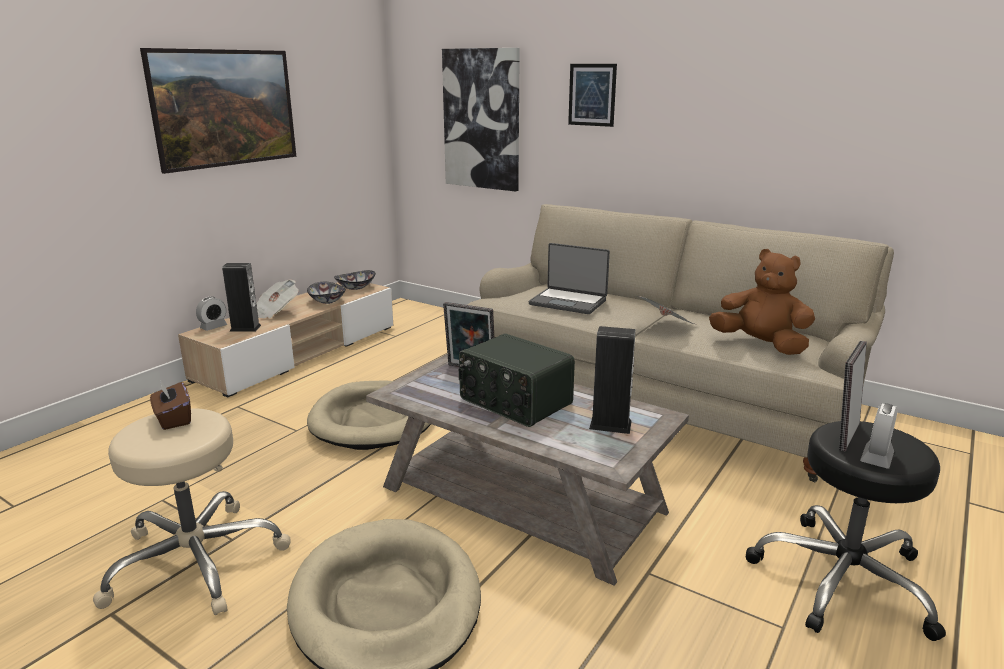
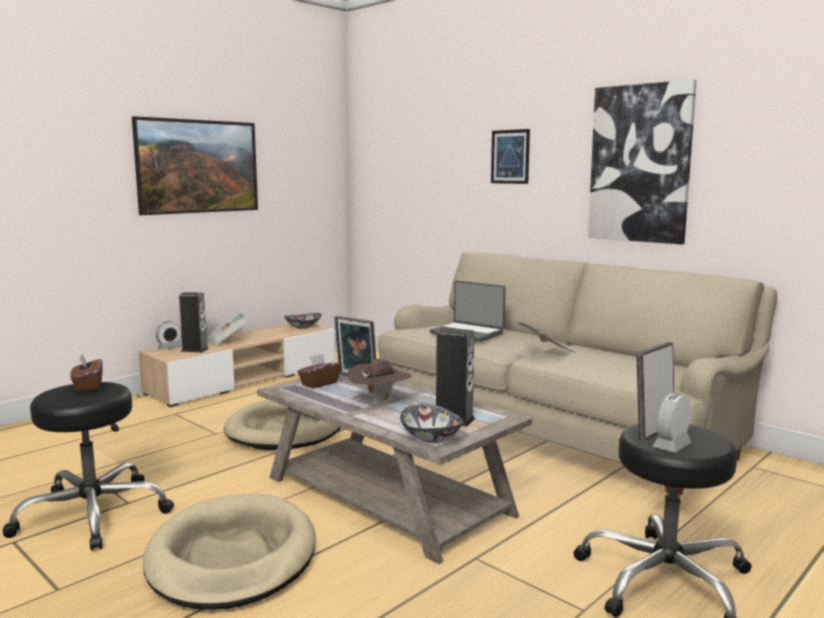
camera: 10 degrees right, 10 degrees down
(196, 561) = (94, 514): beige stool -> black stool
(327, 301) = (273, 335): bowl -> bowl (432, 438)
(433, 381) = (319, 383): none -> brown tissue box
(482, 119) = (421, 182): picture -> picture (640, 164)
(514, 402) = (379, 400): radio -> brown hat
(760, 345) = (627, 369): brown plush toy -> none

